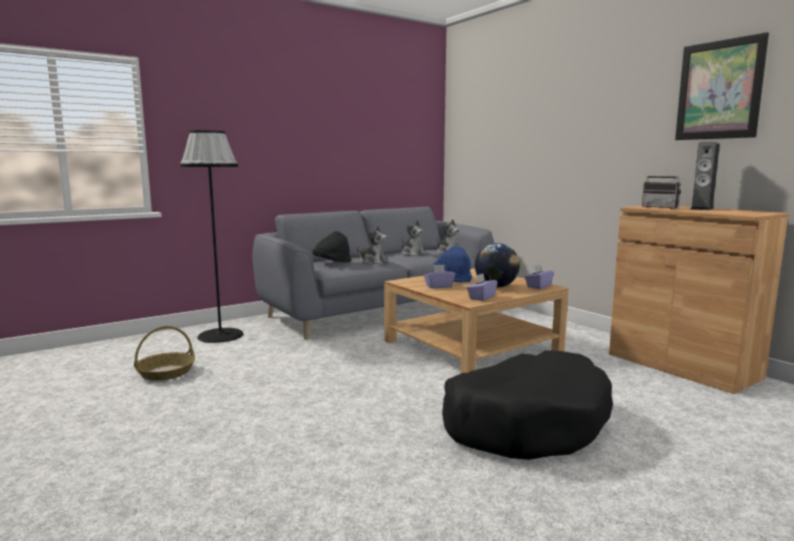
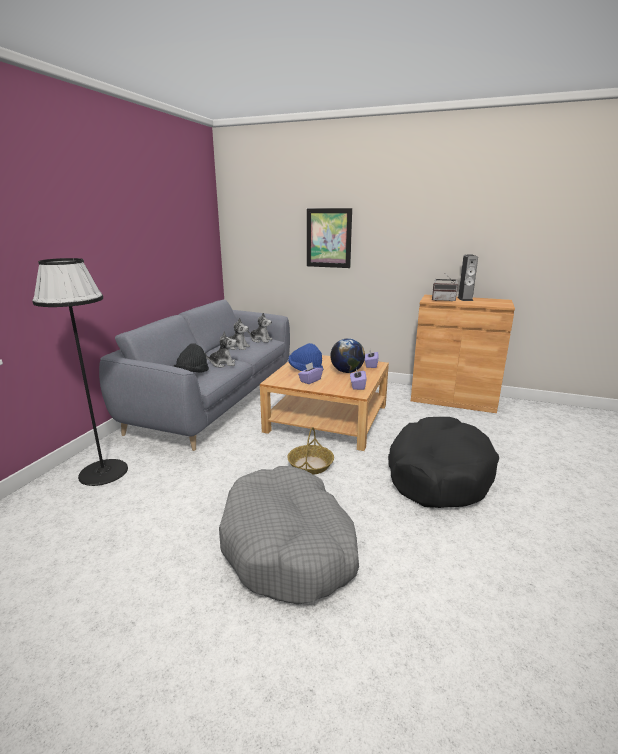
camera: 35 degrees left, 10 degrees up
(165, 373) = (111, 537): basket -> basket (310, 465)
(273, 422) = (289, 546): none -> grey dog bed
(719, 90) = (469, 217): picture -> picture (328, 238)

